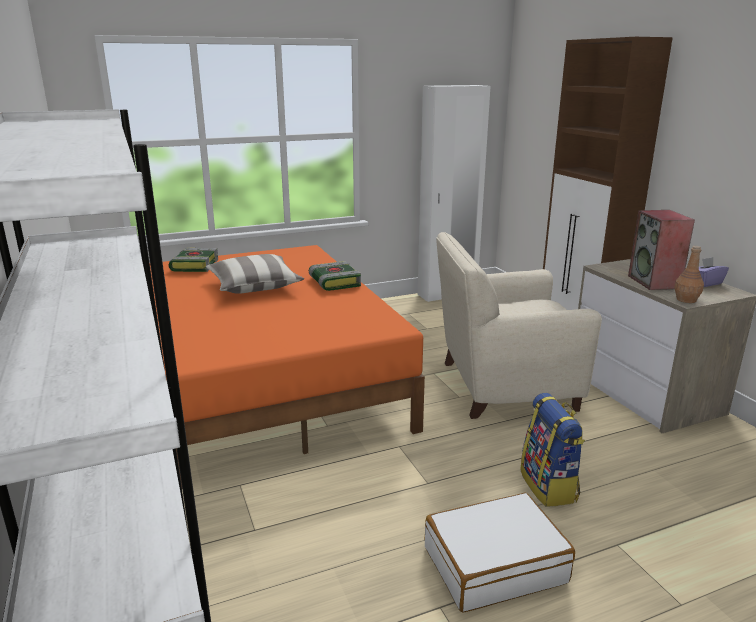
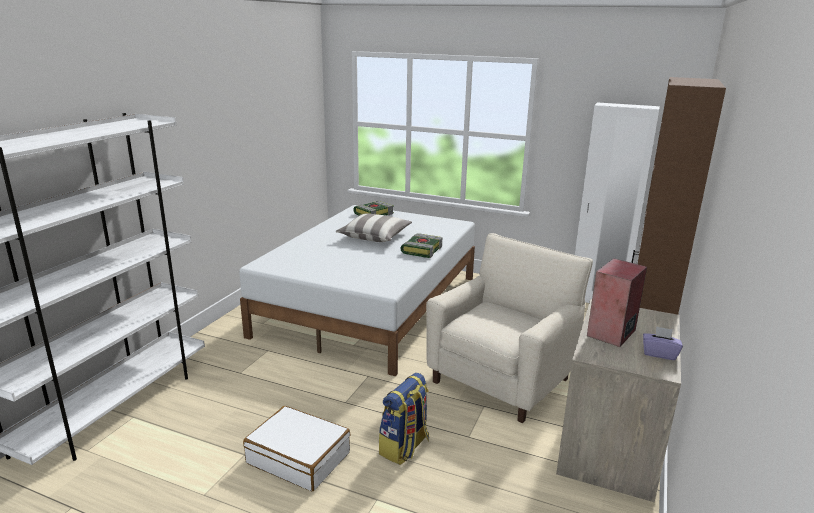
camera: 45 degrees right, 0 degrees up
(268, 379) = (371, 305): orange bed -> white bed
(503, 385) = (502, 379): beige armchair -> beige armchair turned 90 degrees clockwise
(685, 300) = (593, 354): brown bottle -> none

